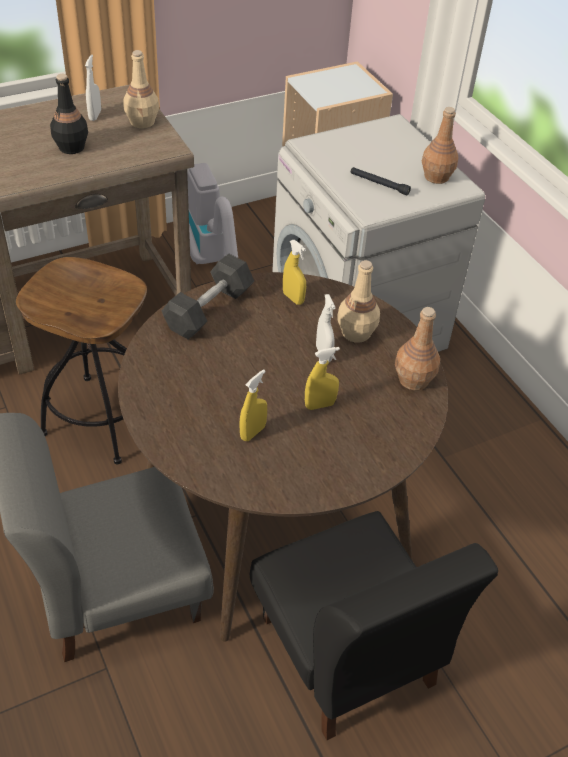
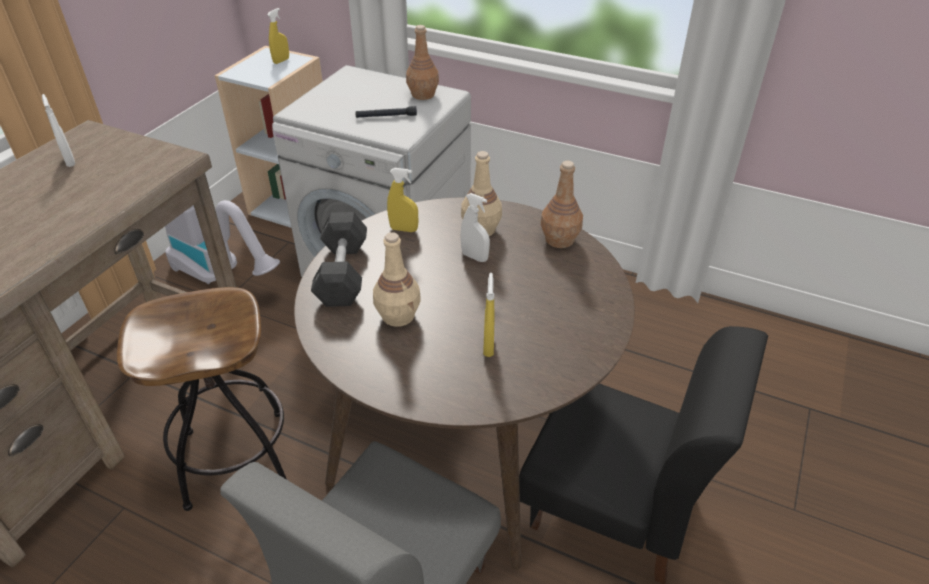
camera: 35 degrees left, 5 degrees down
(71, 147) = (72, 196): black bottle -> none
(142, 122) = (128, 148): beige bottle -> beige bottle (398, 315)
(320, 405) = (515, 295): yellow spray bottle -> yellow spray bottle (281, 61)

